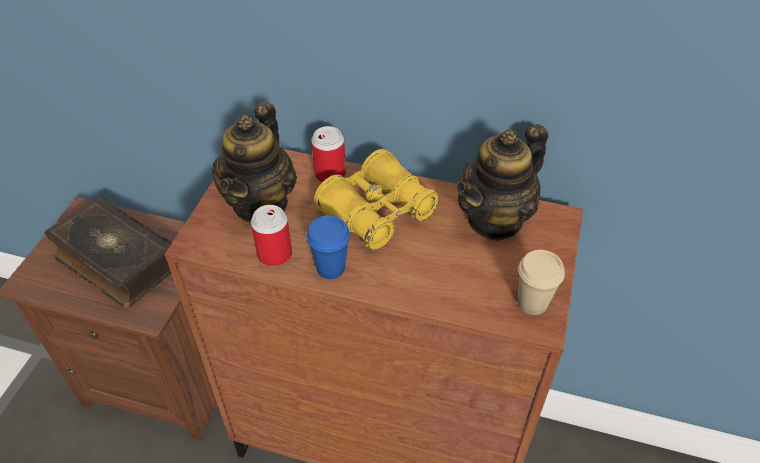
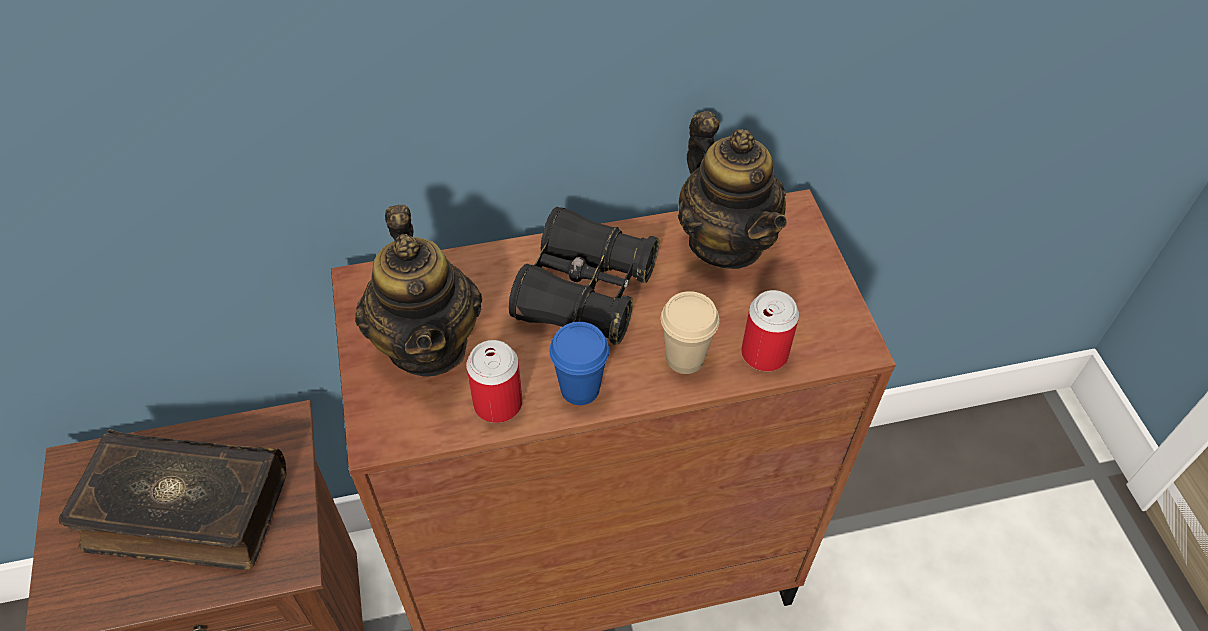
camera: 30 degrees left, 5 degrees up
(330, 174) = (489, 266): can -> can (764, 354)
(377, 212) = (585, 292): yellow binoculars -> black binoculars
(495, 219) = (726, 242): teapot -> teapot turned 45 degrees counterclockwise
(532, 303) = (831, 326): beige cup -> beige cup (685, 358)

